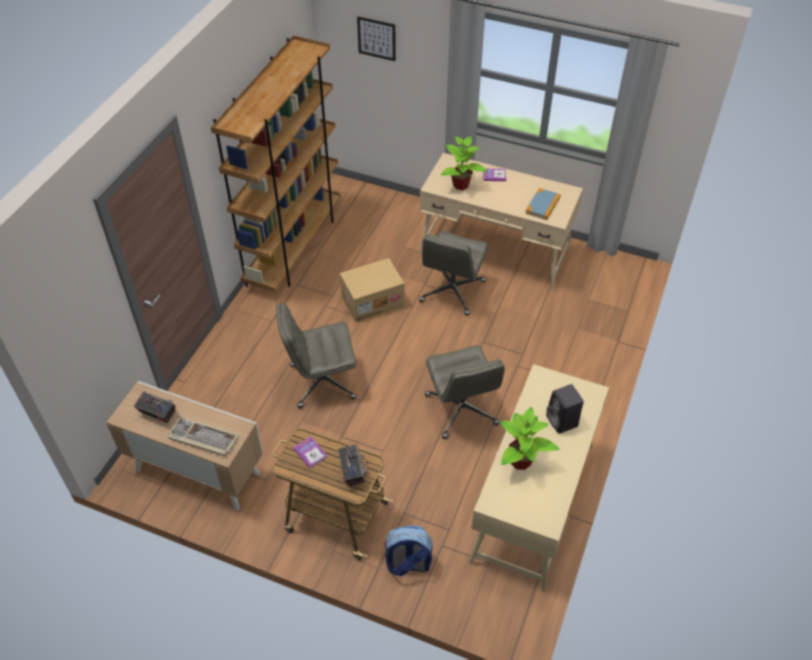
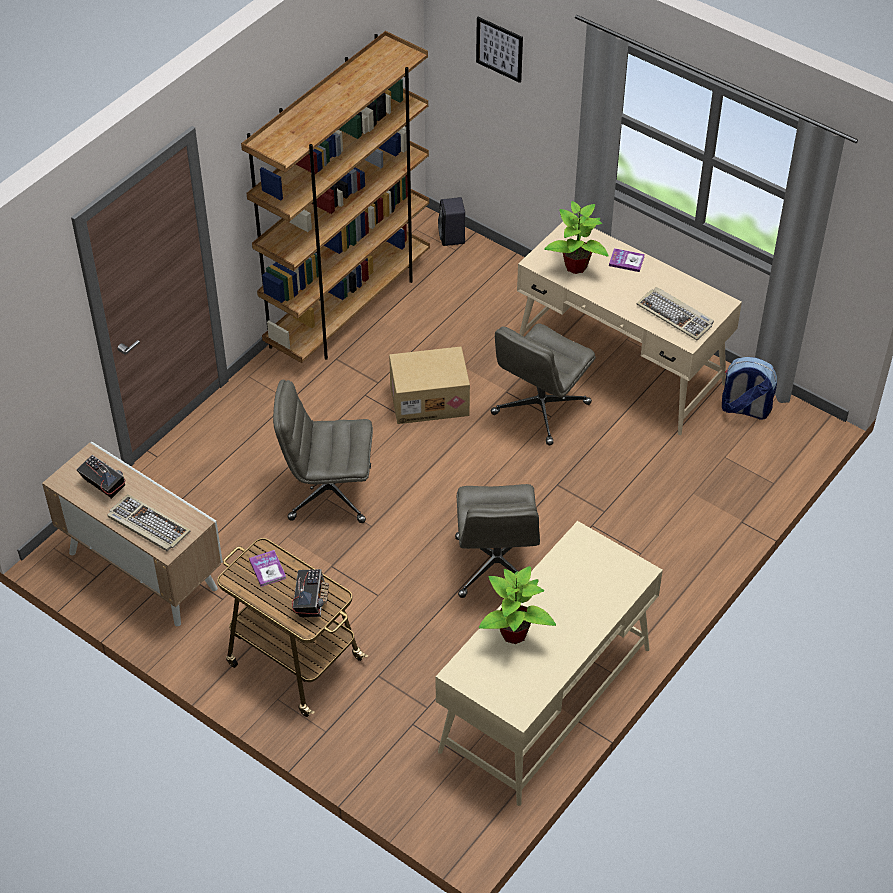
camera: 15 degrees right, 0 degrees up
(407, 564) = (363, 735): backpack -> backpack (744, 409)
(542, 205) = (676, 315): book -> keyboard
(562, 422) = (585, 598): black speaker -> black speaker (452, 237)

